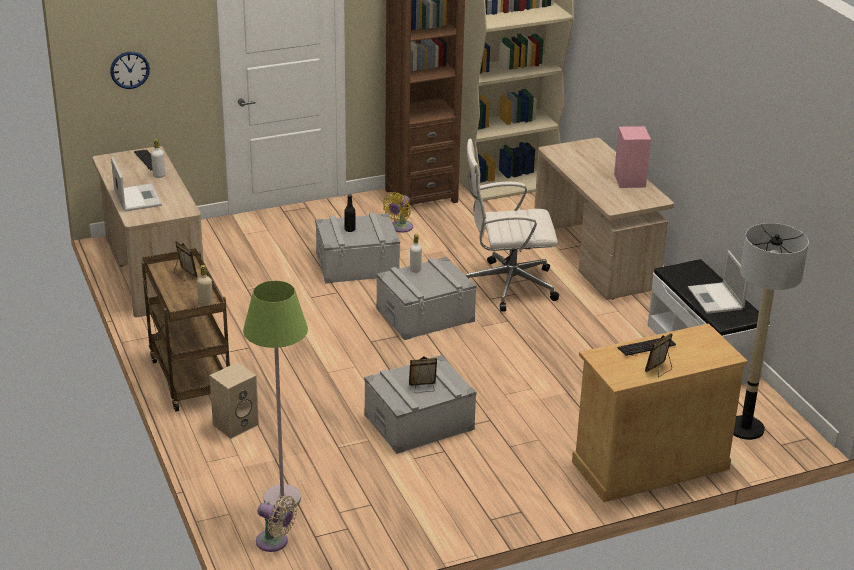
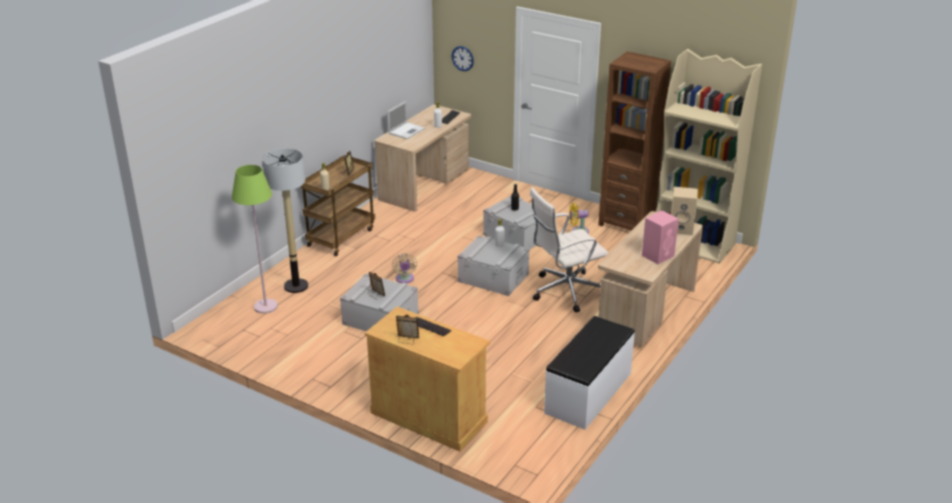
camera: 55 degrees right, 0 degrees up
(236, 424) = (316, 267): beige speaker -> beige speaker (681, 229)
(275, 542) = (227, 320): beige fan -> beige fan (405, 279)
(507, 285) = (565, 291): white office chair -> white office chair turned 75 degrees counterclockwise
(716, 299) = (585, 352): laptop -> none
(745, 428) = (516, 442): floor lamp -> floor lamp (296, 286)

